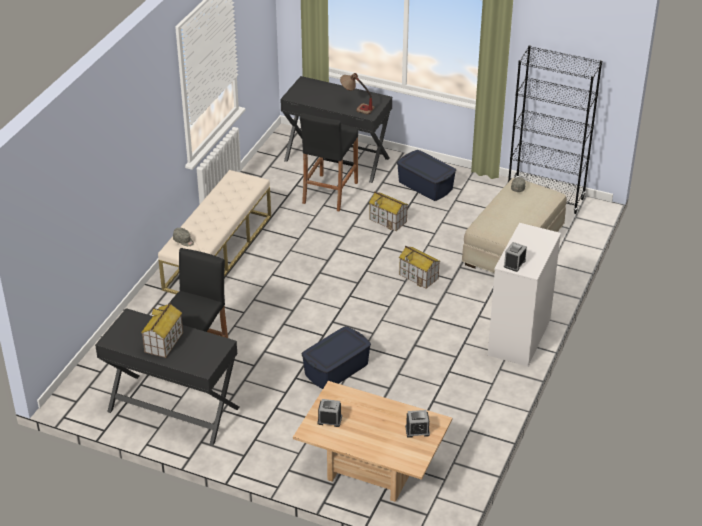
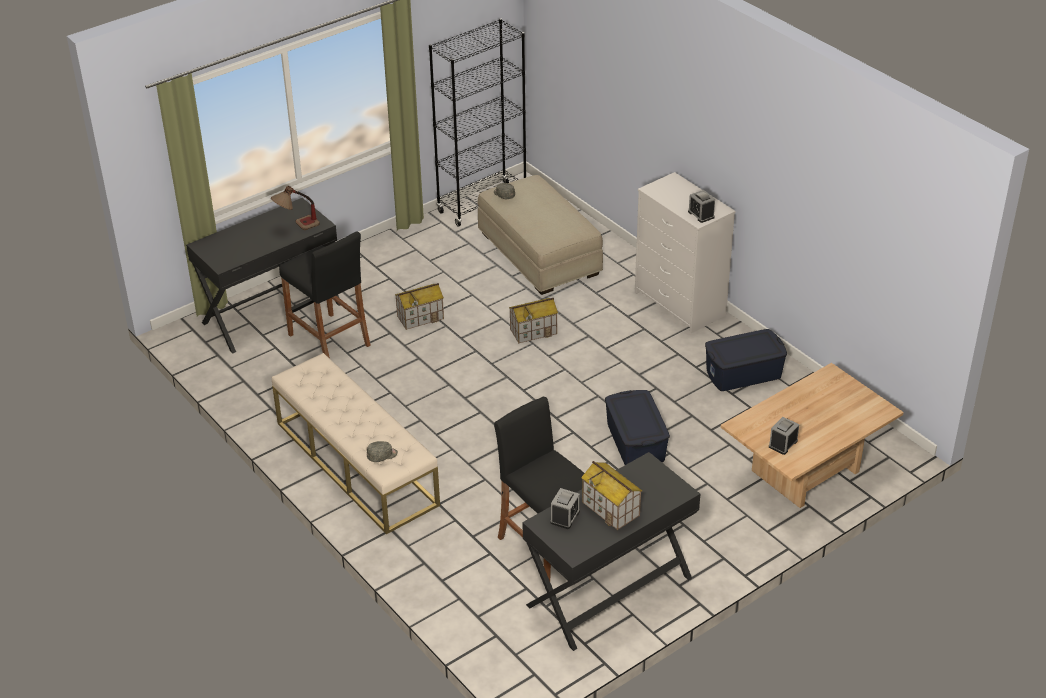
camera: 60 degrees left, 0 degrees up
(417, 430) = (836, 391): alarm clock -> alarm clock (565, 517)
(425, 185) = (385, 270): blue storage box -> blue storage box (744, 373)

